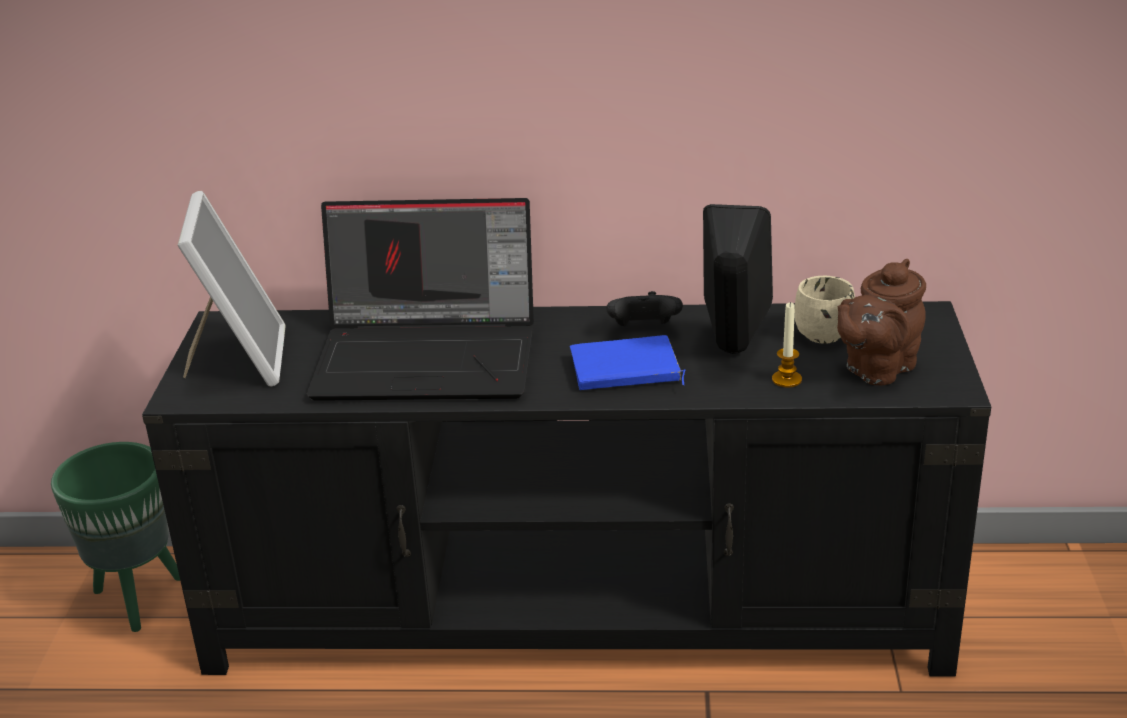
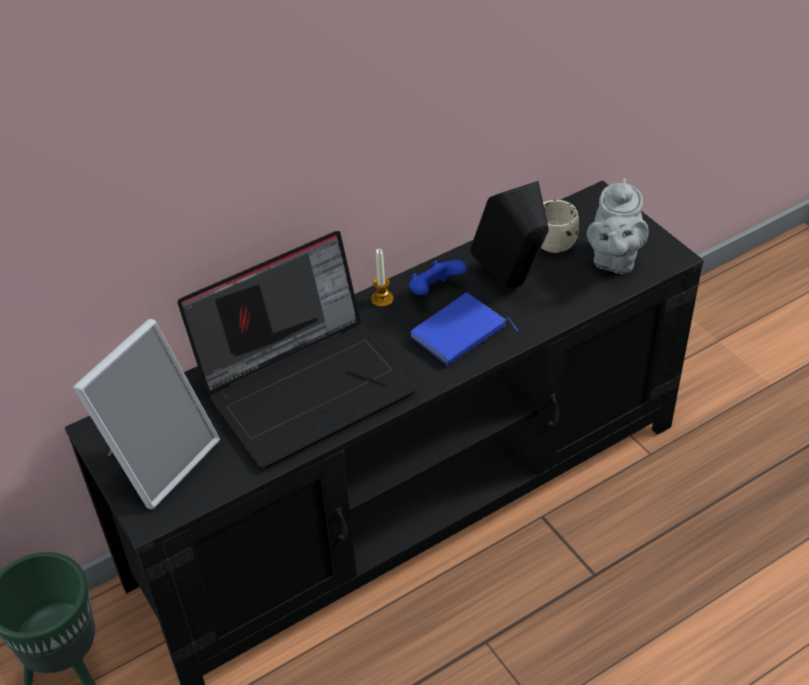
camera: 35 degrees left, 15 degrees up
(239, 360) = (159, 459): picture frame -> picture frame turned 75 degrees clockwise
(643, 330) = (435, 291): black game controller -> blue game controller
(786, 379) = (569, 293): candle -> candle (382, 299)
(876, 369) = (613, 260): brown teapot -> grey teapot

